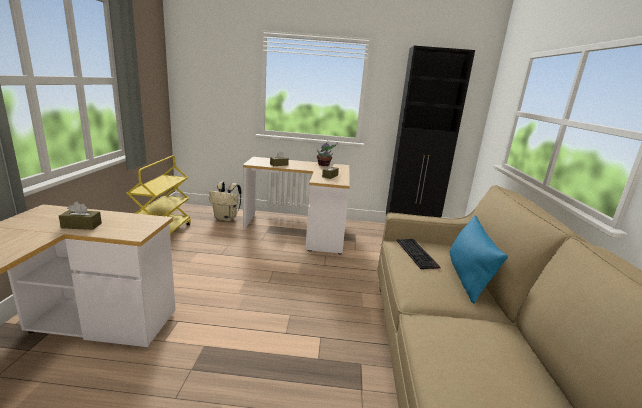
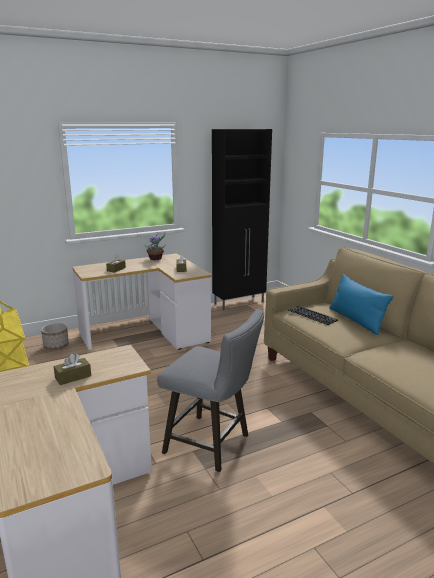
camera: 30 degrees left, 0 degrees up
(226, 218) = (56, 346): beige backpack -> planter
(226, 349) = (212, 445): none -> grey stool

